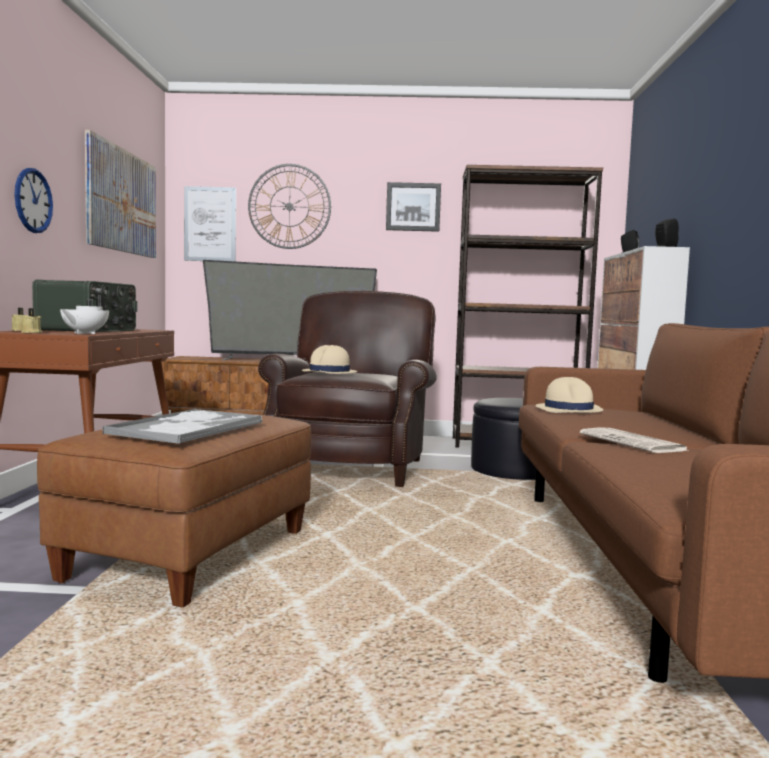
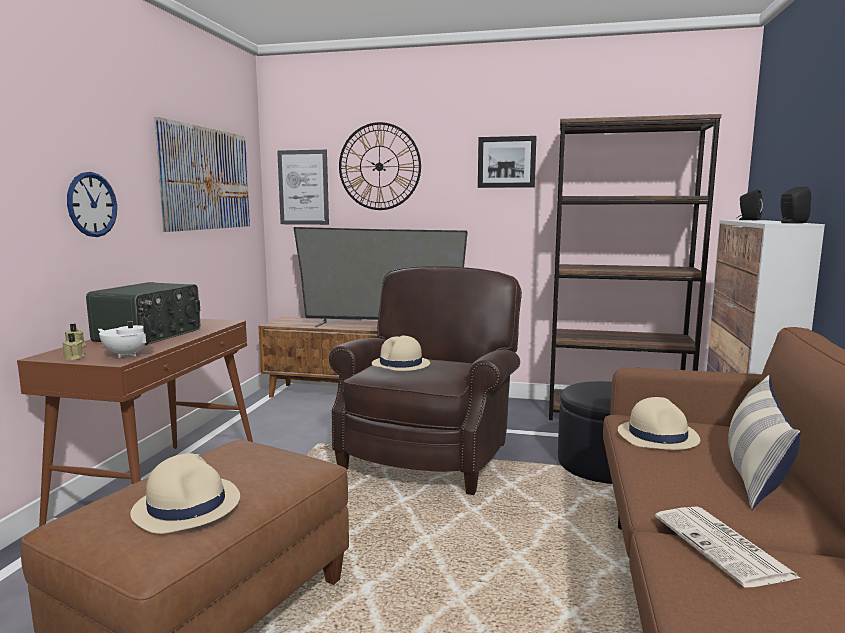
camera: 10 degrees right, 5 degrees up
(84, 333) = (127, 355): white teapot -> white teapot turned 90 degrees clockwise
(188, 428) = (187, 505): tray -> beige hat
(648, 422) = (754, 471): none -> pillow

